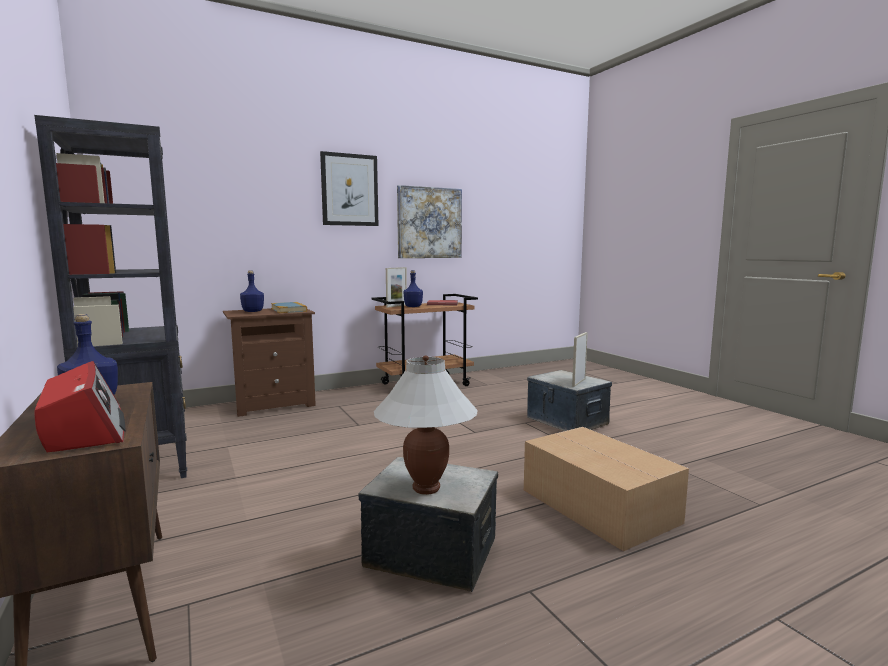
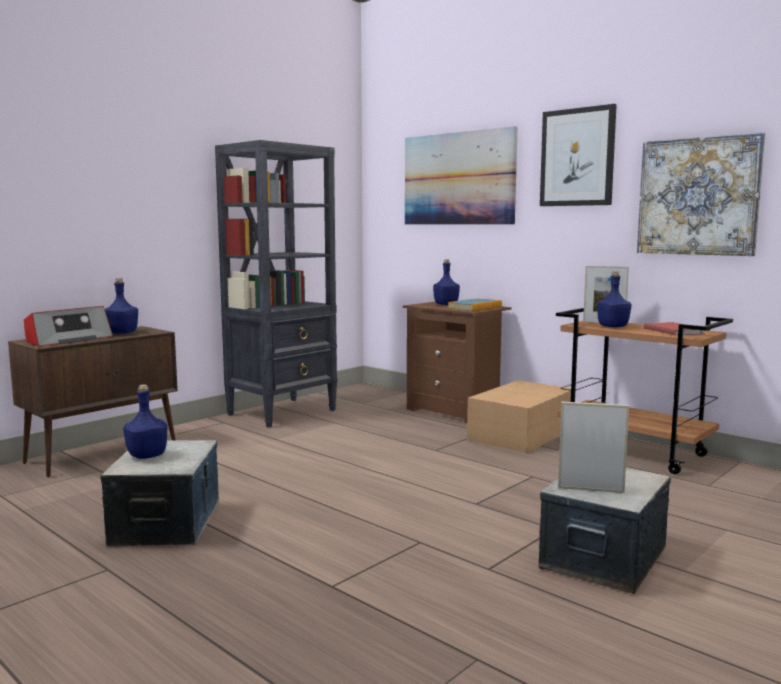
camera: 70 degrees right, 0 degrees up
(233, 196) = (458, 179): none -> picture
(426, 488) = (146, 456): white table lamp -> blue bottle
(599, 507) = (288, 596): cardboard box -> cardboard box (520, 434)

